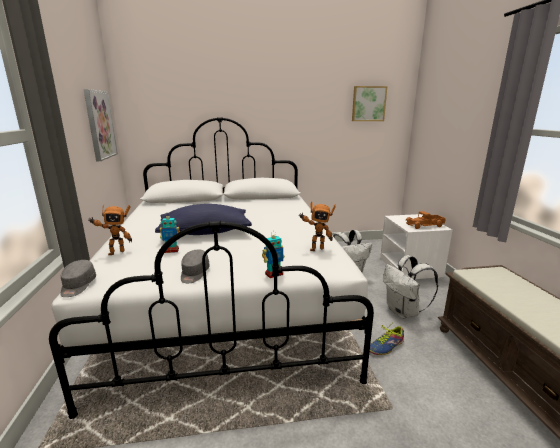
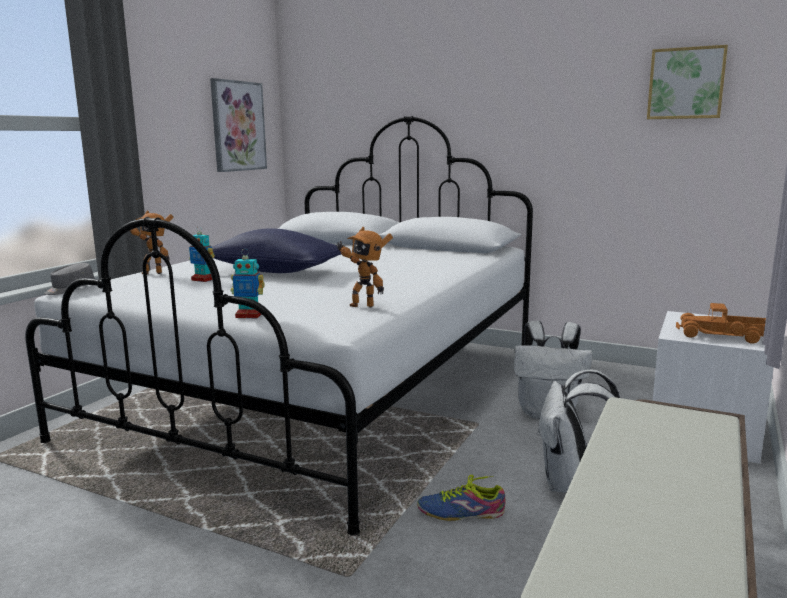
camera: 35 degrees right, 5 degrees down
(194, 273) = (176, 300): grey cap -> none

